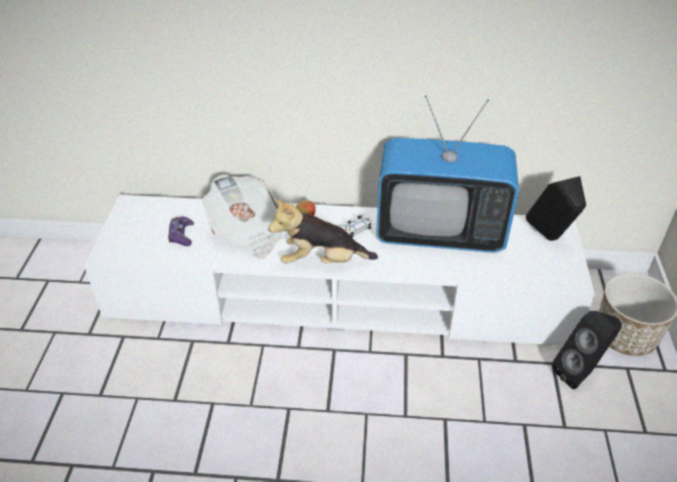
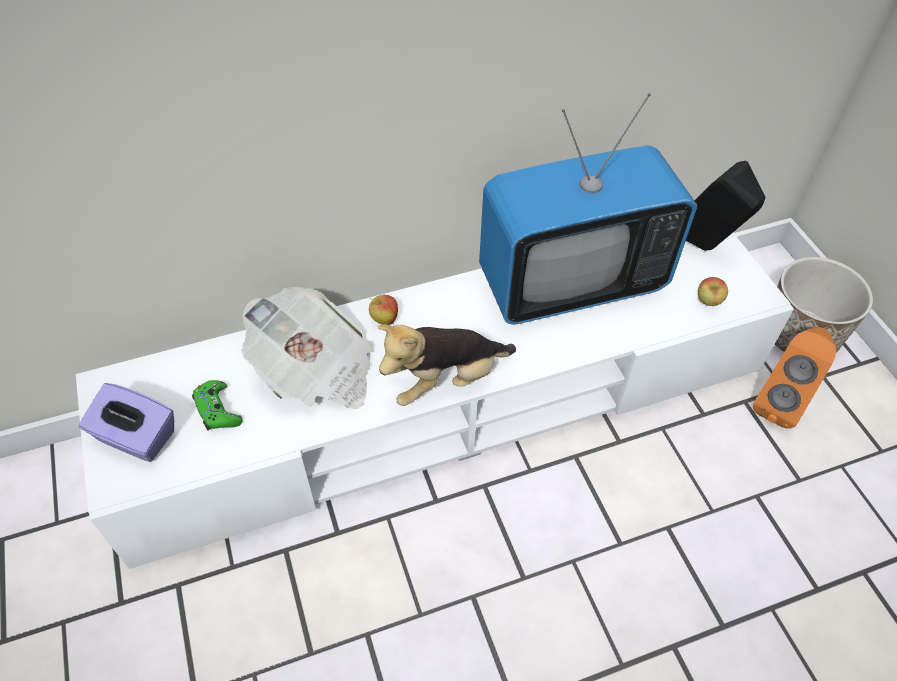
camera: 25 degrees left, 10 degrees up
(130, 234) = (136, 437): none -> purple tissue box
(181, 235) = (218, 410): purple game controller -> green game controller
(354, 229) = (460, 315): white game controller -> none
(530, 271) = (708, 302): none -> apple
(580, 373) = (779, 403): black speaker -> orange speaker

